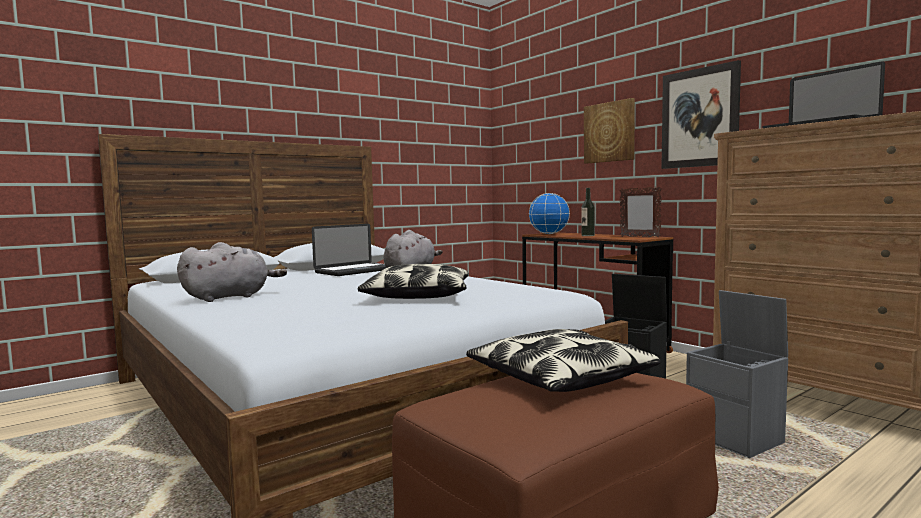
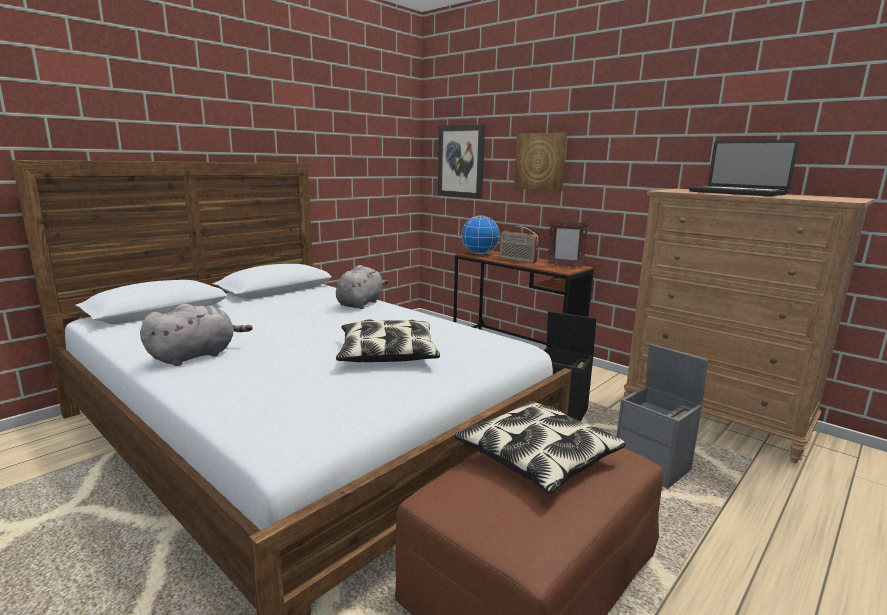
camera: 10 degrees left, 10 degrees up
(355, 271) = (304, 301): laptop -> none
(588, 235) = (517, 260): bottle -> radio
(700, 118) = (627, 161): picture -> picture (461, 161)

